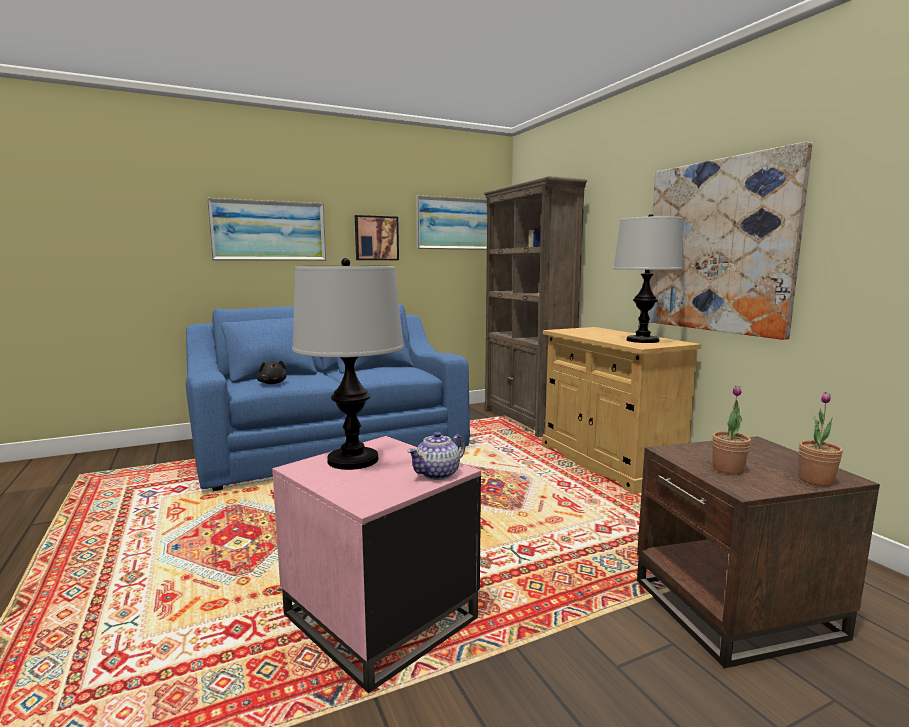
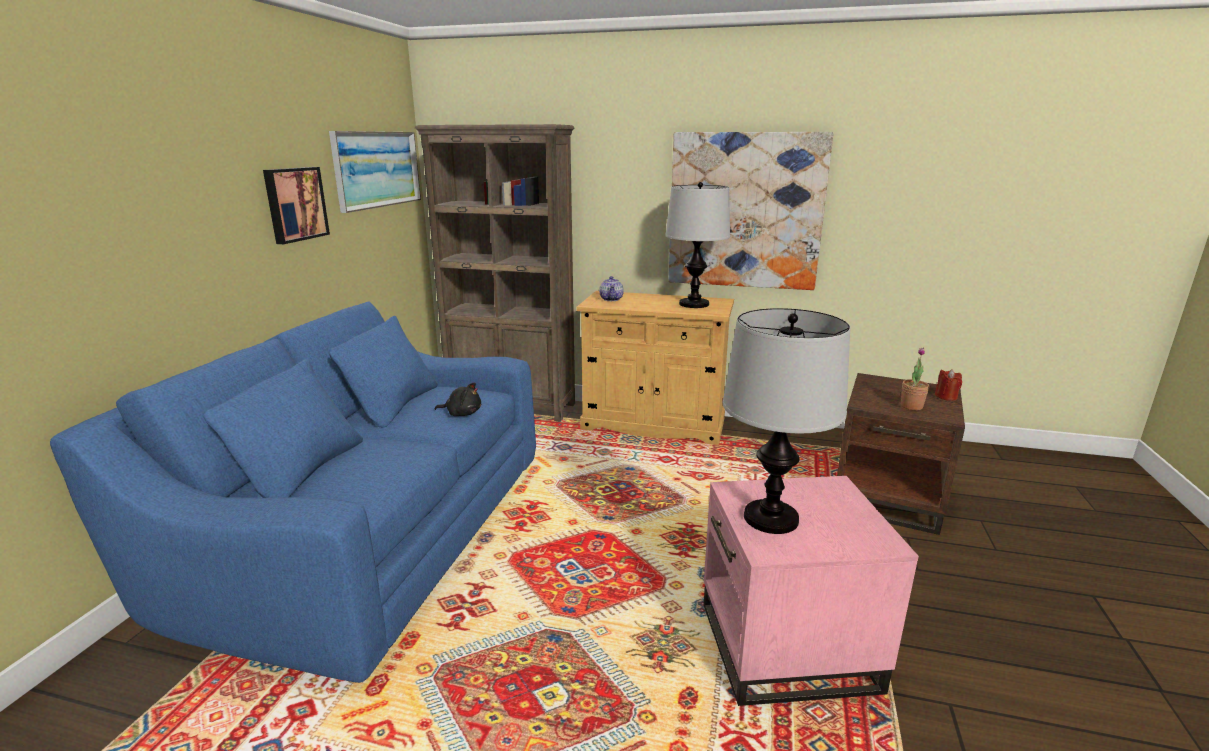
camera: 50 degrees left, 10 degrees up
(269, 231) = (144, 214): picture -> none
(272, 383) = (371, 480): black plush toy -> black plush toy (462, 413)
(438, 474) = (842, 494): teapot -> teapot (611, 299)
(816, 480) = (946, 396): potted plant -> red candle

